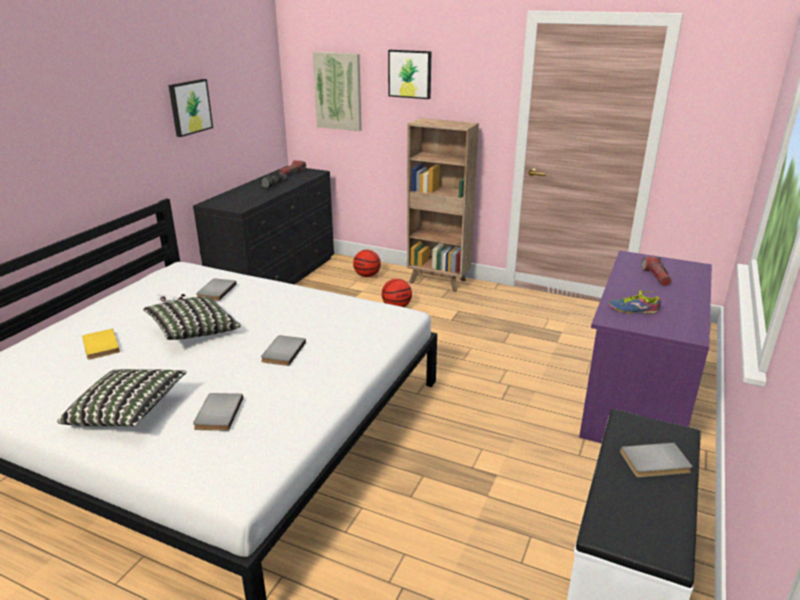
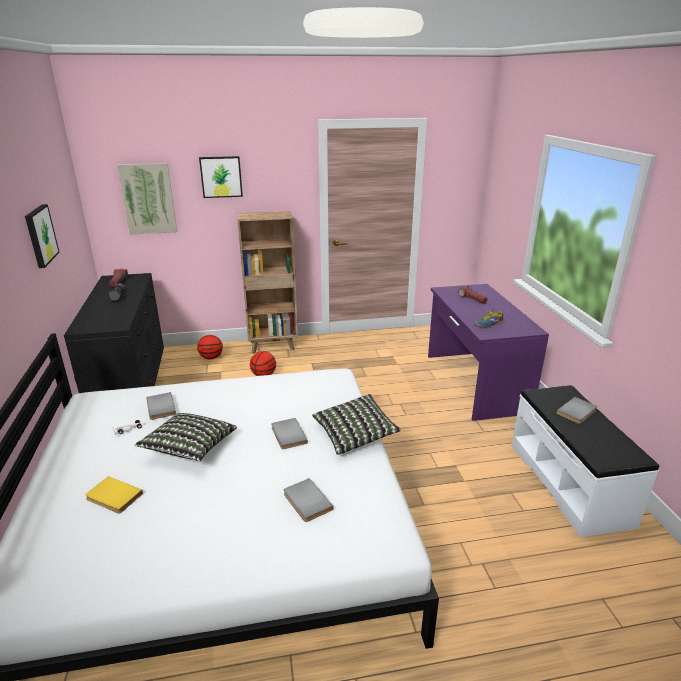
camera: 35 degrees left, 0 degrees up
(128, 412) = (229, 537): pillow -> pillow (354, 434)

